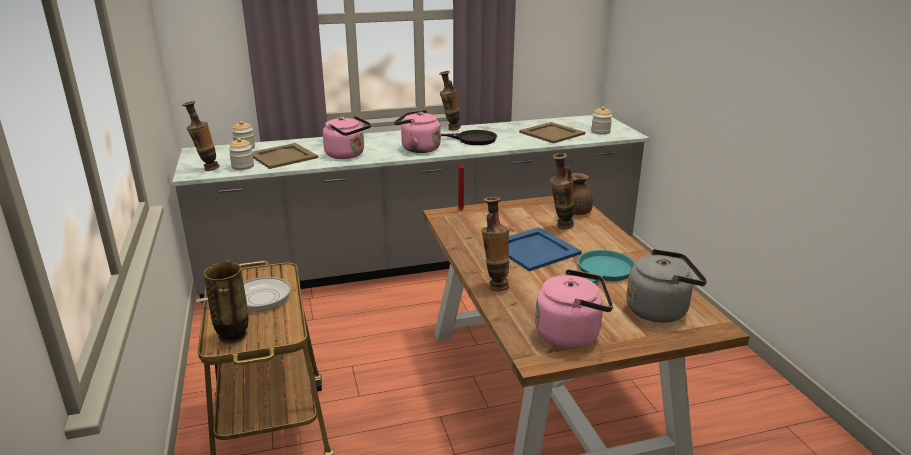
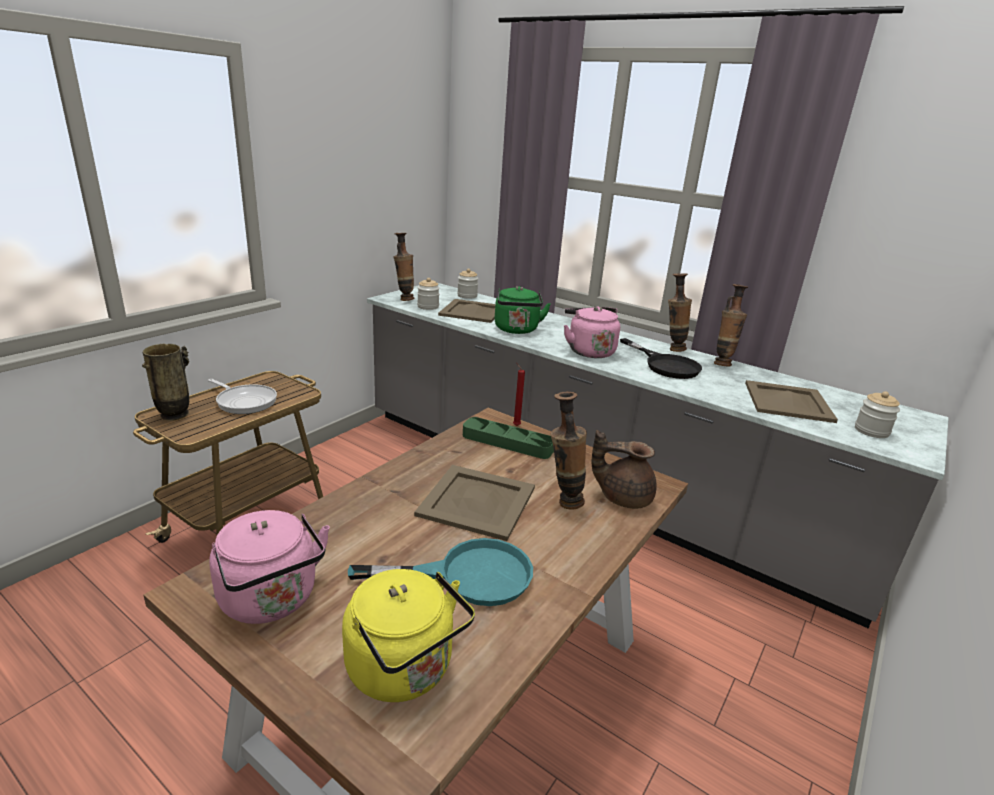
camera: 50 degrees right, 0 degrees up
(347, 155) = (517, 330): pink kettle -> green kettle
(478, 219) = (507, 442): none -> green tray
(495, 285) = (354, 504): vase -> vase (722, 363)
(533, 249) = (476, 501): blue tray -> beige tray
(660, 310) = (405, 670): grey kettle -> yellow kettle

